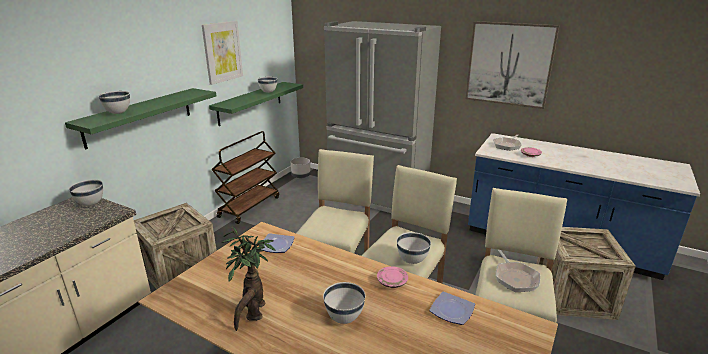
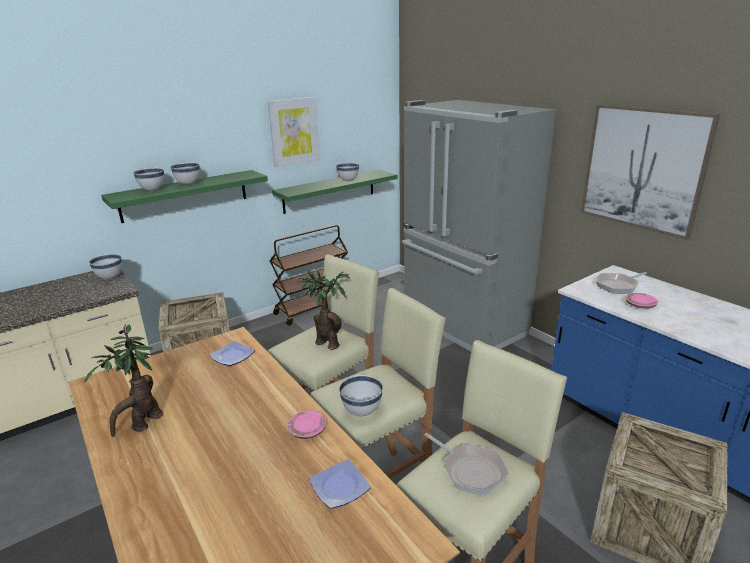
camera: 25 degrees right, 0 degrees up
(301, 175) = (392, 282): grey planter -> none
(338, 220) = (326, 343): none -> potted plant
(344, 318) = (219, 456): white bowl -> white bowl (188, 184)
(515, 277) = (470, 471): frying pan -> frying pan turned 60 degrees counterclockwise

